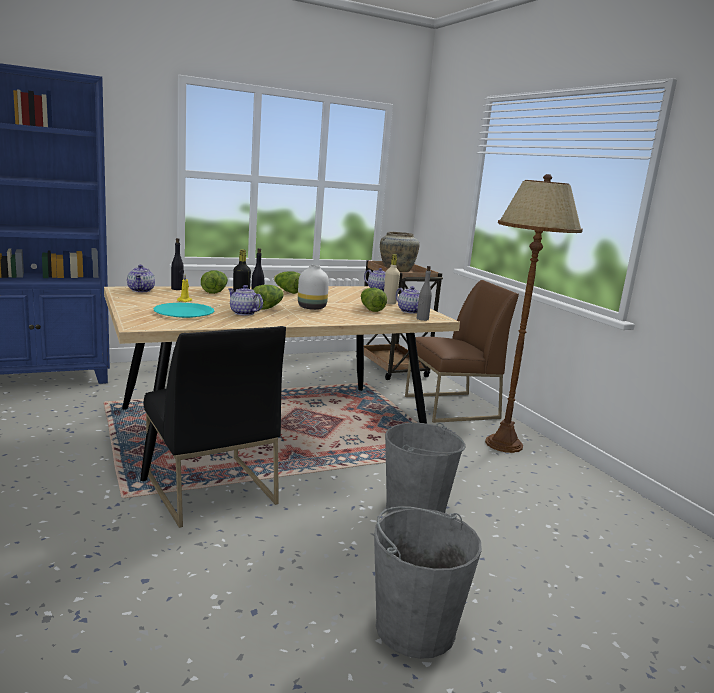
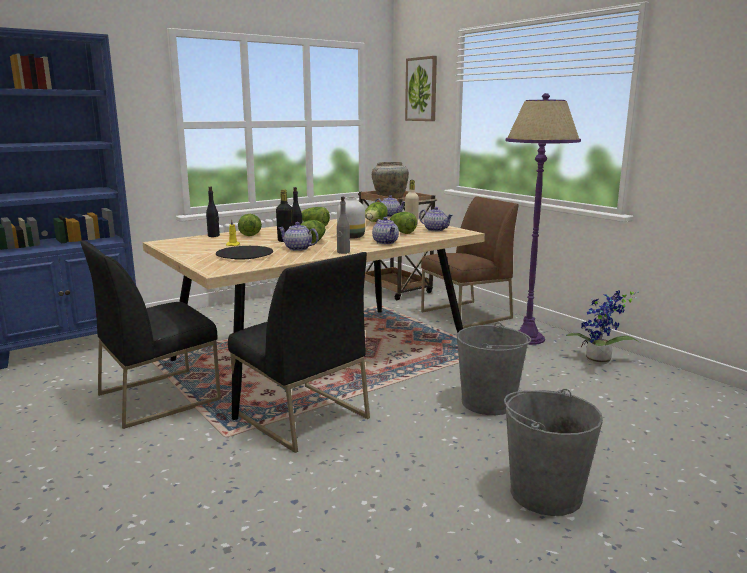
camera: 10 degrees left, 0 degrees up
(88, 444) = (159, 396): none -> black chair
(141, 290) = (182, 241): teapot -> teapot (386, 242)
(184, 312) = (244, 254): turquoise plate -> black plate
(354, 295) = (375, 222): none -> lettuce
(422, 319) = (452, 235): grey bottle -> grey bottle (343, 252)
(446, 158) = (421, 89): none -> picture
(504, 444) = (528, 338): brown floor lamp -> purple floor lamp
(570, 485) = (599, 362): none -> potted plant

